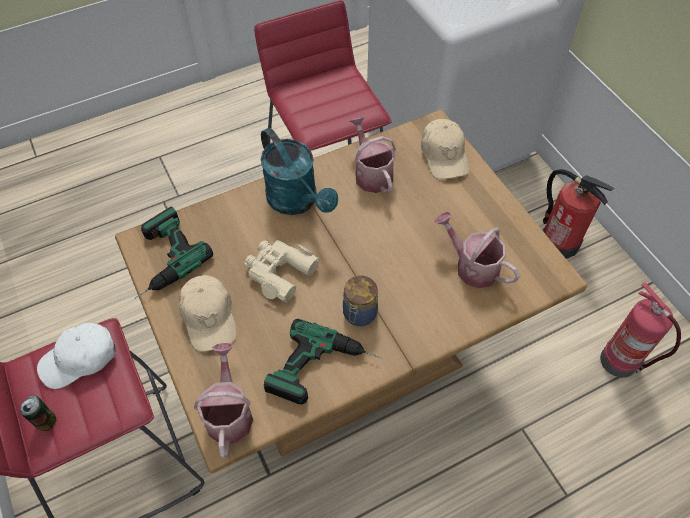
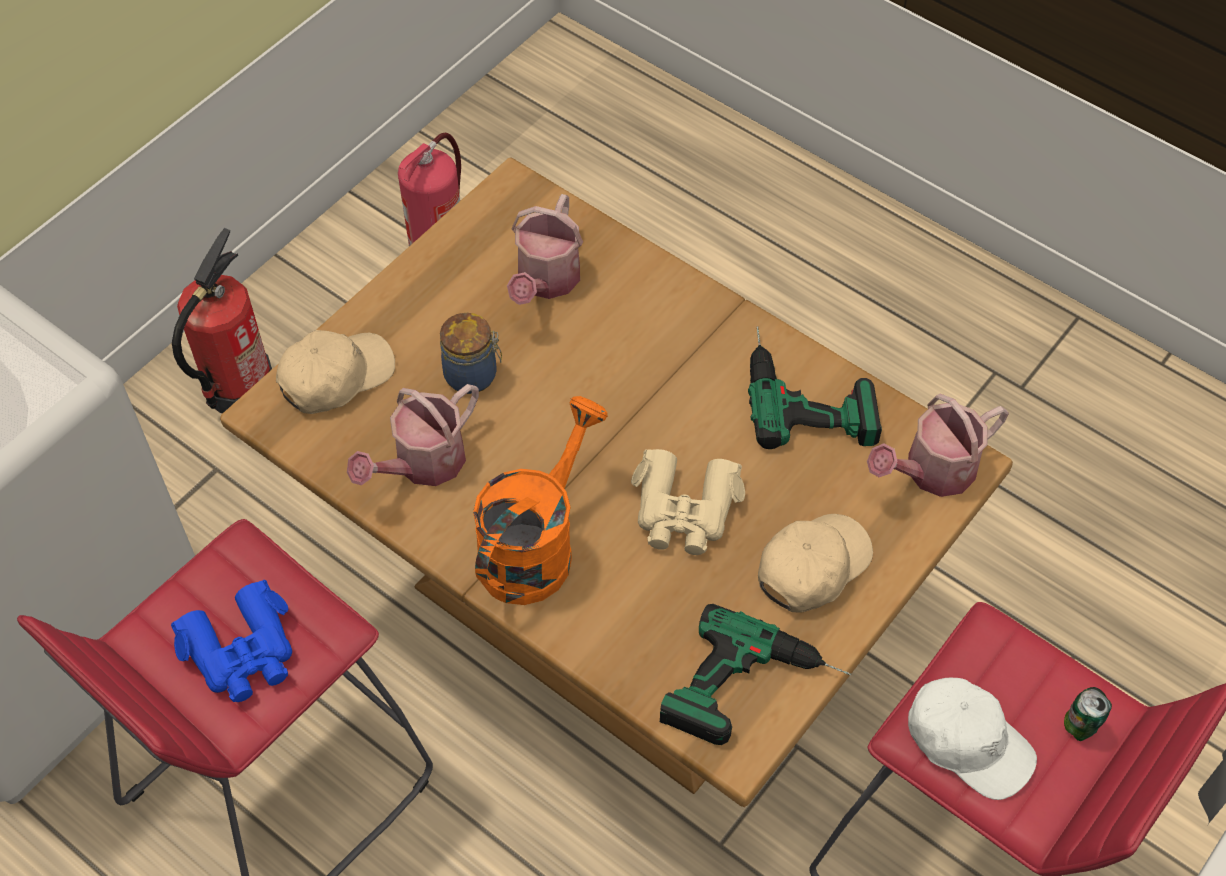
camera: 115 degrees left, 0 degrees up
(297, 201) = (535, 545): turquoise watering can -> orange watering can
(317, 100) = (243, 652): none -> blue binoculars
(359, 314) = (699, 383): jar -> jar (473, 375)

